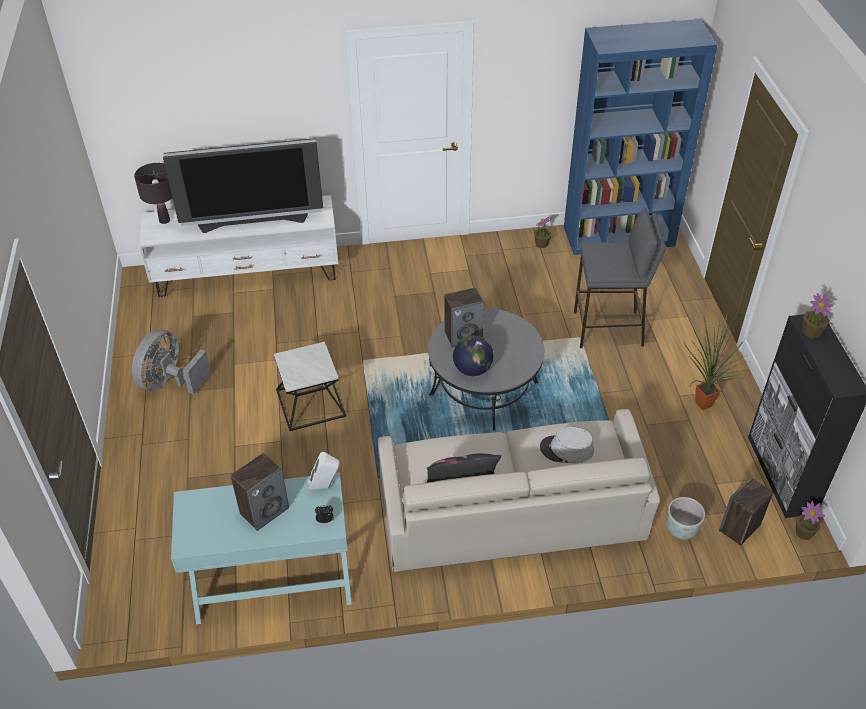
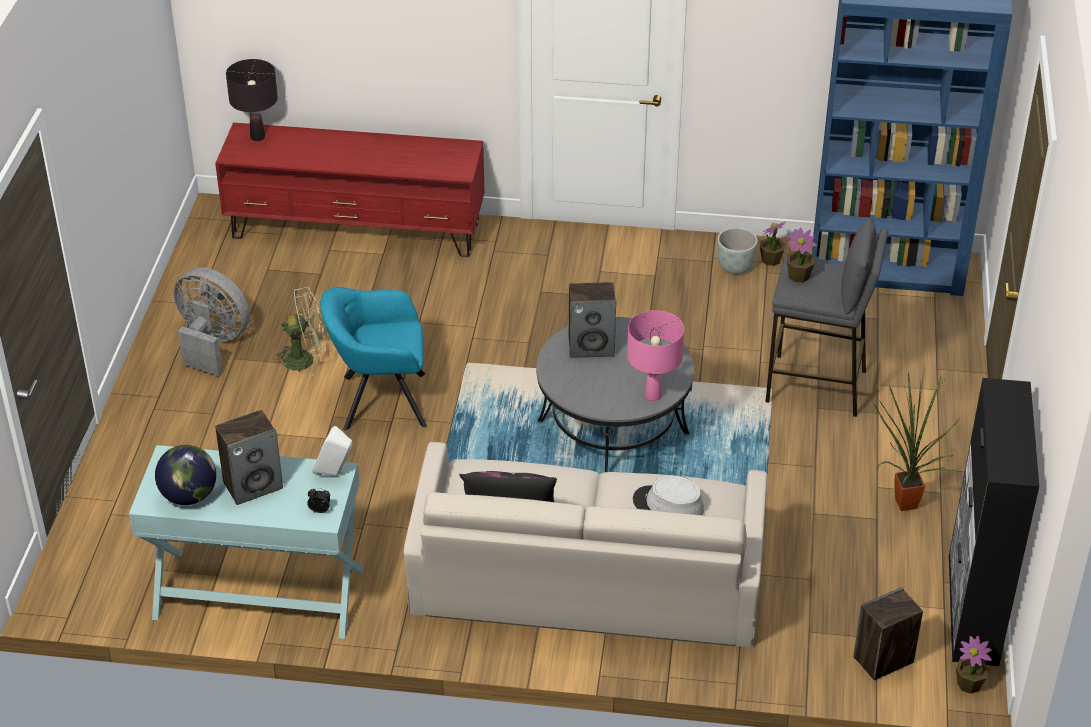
camera: 15 degrees right, 5 degrees down
(170, 382) = (212, 343): grey fan -> grey fan turned 75 degrees clockwise
(244, 381) = (305, 359): none -> green fan
(248, 273) = (357, 229): white tv stand -> red tv stand
(253, 221) = (369, 157): television -> none
(310, 403) = (379, 401): side table -> turquoise armchair
(472, 369) = (586, 389): globe -> globe (189, 496)
(521, 365) = (653, 395): none -> pink table lamp
(681, 530) = (802, 646): grey planter -> grey planter (734, 267)
(811, 332) = (1002, 401): potted plant -> potted plant (799, 276)

